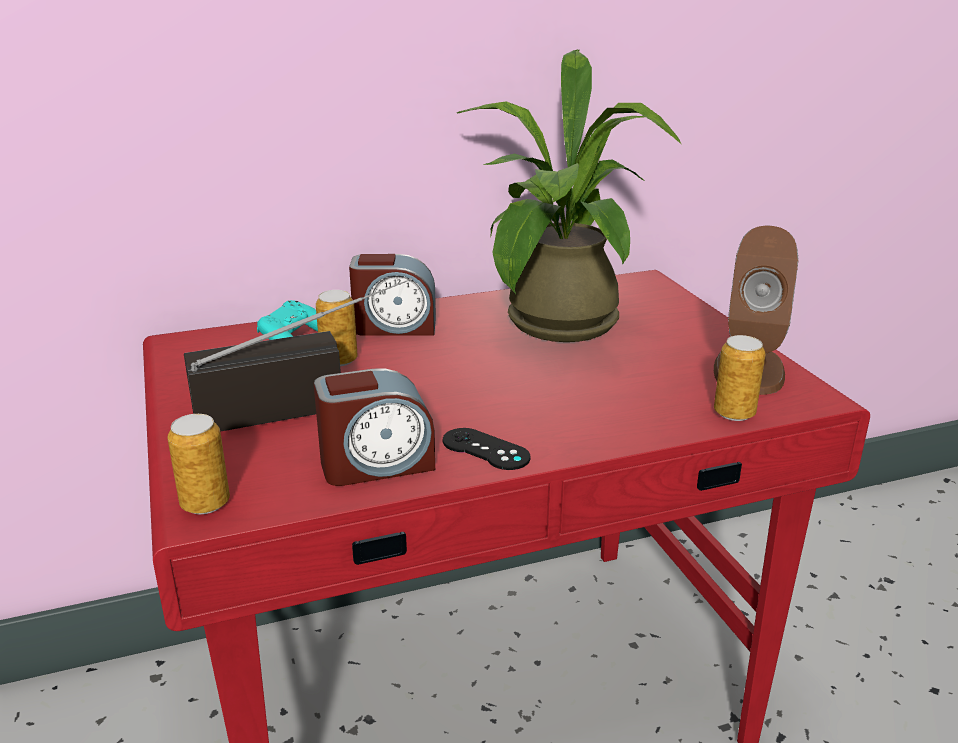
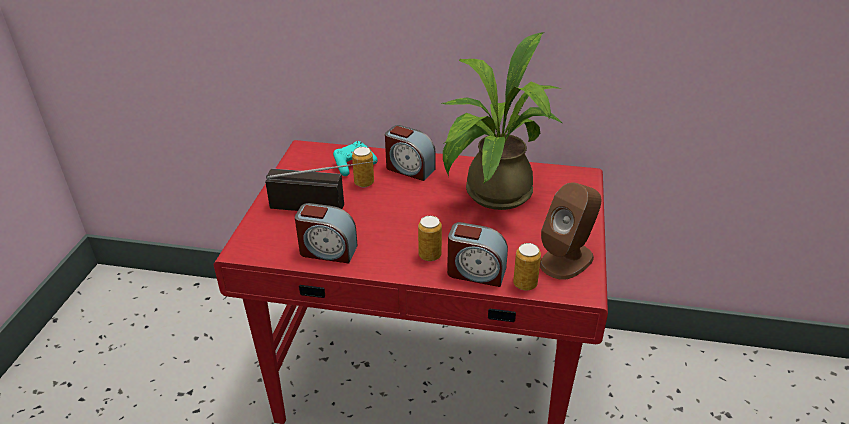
camera: 30 degrees right, 10 degrees up
(205, 503) = (246, 245): can -> can (430, 255)
(485, 449) = (381, 260): black game controller -> none
(649, 420) = (476, 272): none -> alarm clock

